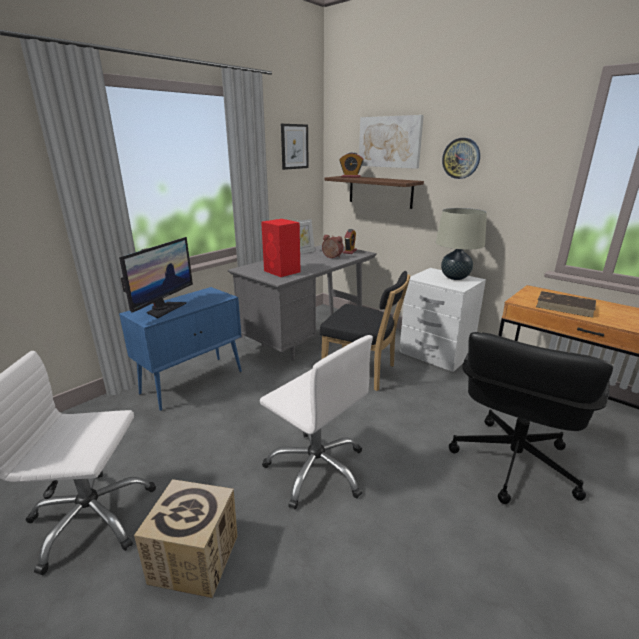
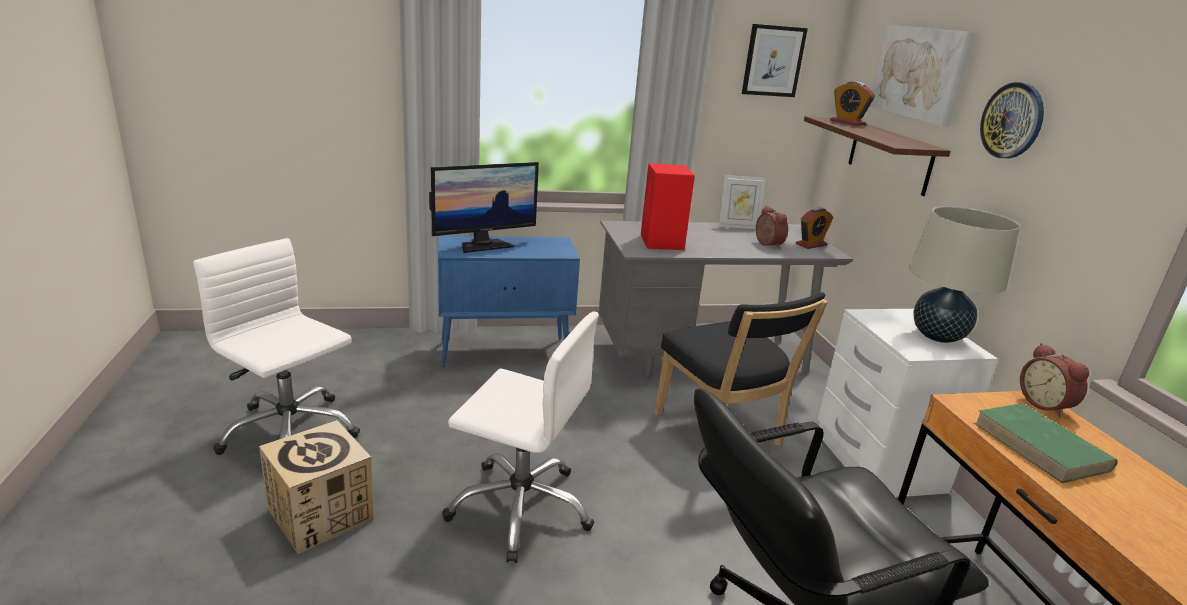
camera: 35 degrees right, 0 degrees up
(317, 469) = (521, 507): white office chair -> white office chair turned 60 degrees counterclockwise
(538, 290) = (1046, 405): none -> alarm clock
(565, 306) = (1041, 447): brown book -> green book

